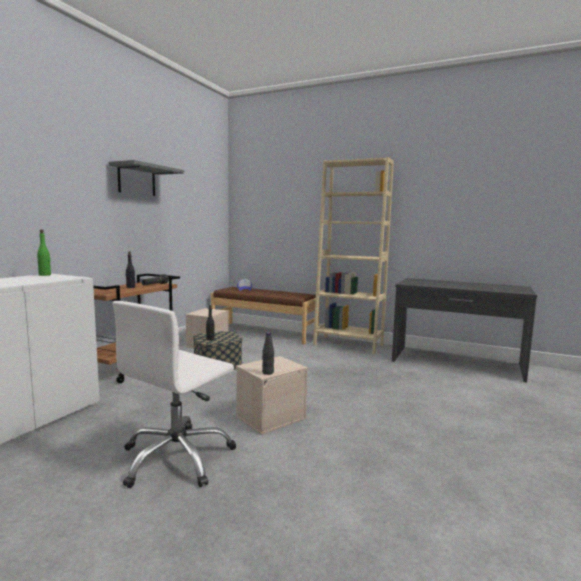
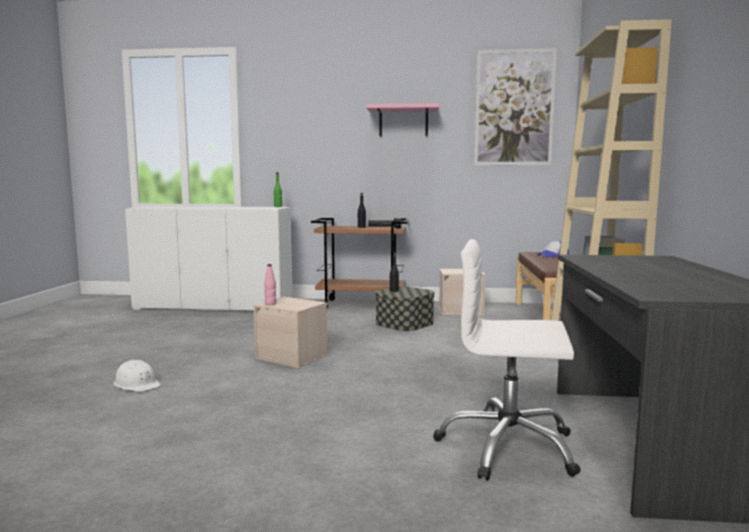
camera: 70 degrees right, 0 degrees up
(136, 180) = (403, 122): grey shelf -> pink shelf
(177, 458) = (206, 344): white office chair -> white office chair (507, 447)
(202, 180) = (514, 108): none -> picture
(268, 372) = (270, 304): black bottle -> pink bottle
(303, 513) = (137, 384): none -> white hard hat

